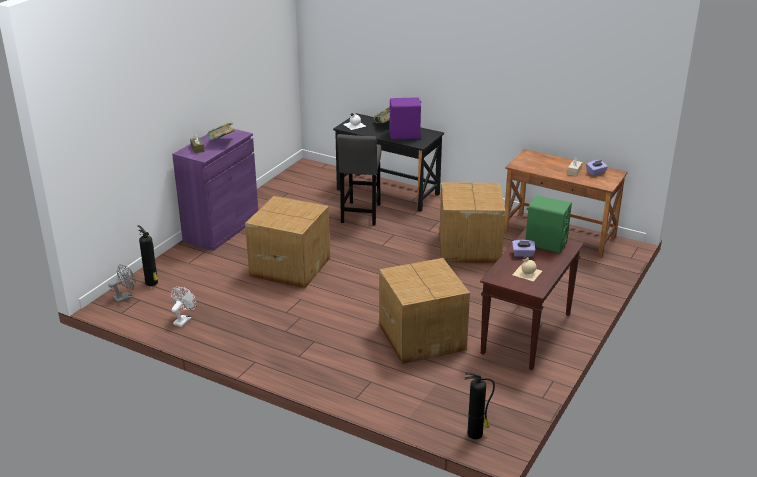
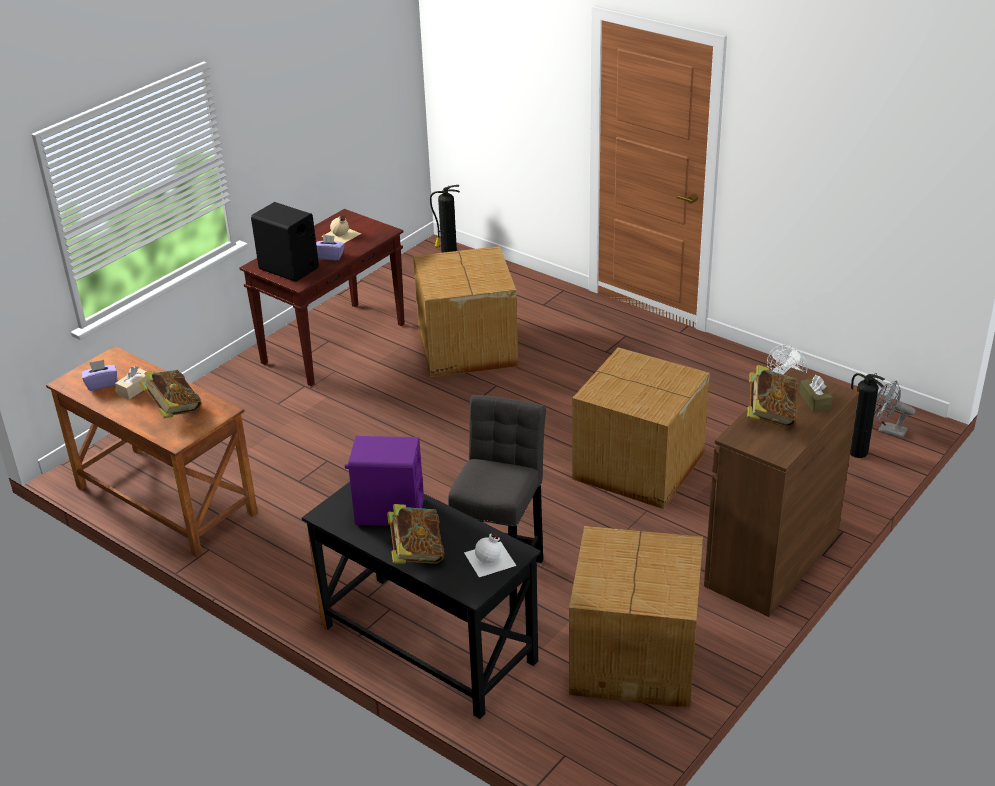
camera: 170 degrees left, 5 degrees up
(125, 297) = (887, 430): grey fan -> grey fan turned 60 degrees clockwise
(221, 229) = (772, 560): purple cabinet -> brown cabinet
(468, 248) = (336, 482): cardboard box -> cardboard box (636, 656)
(542, 164) = (174, 410): none -> book
(545, 243) = (289, 268): green speaker -> black speaker

